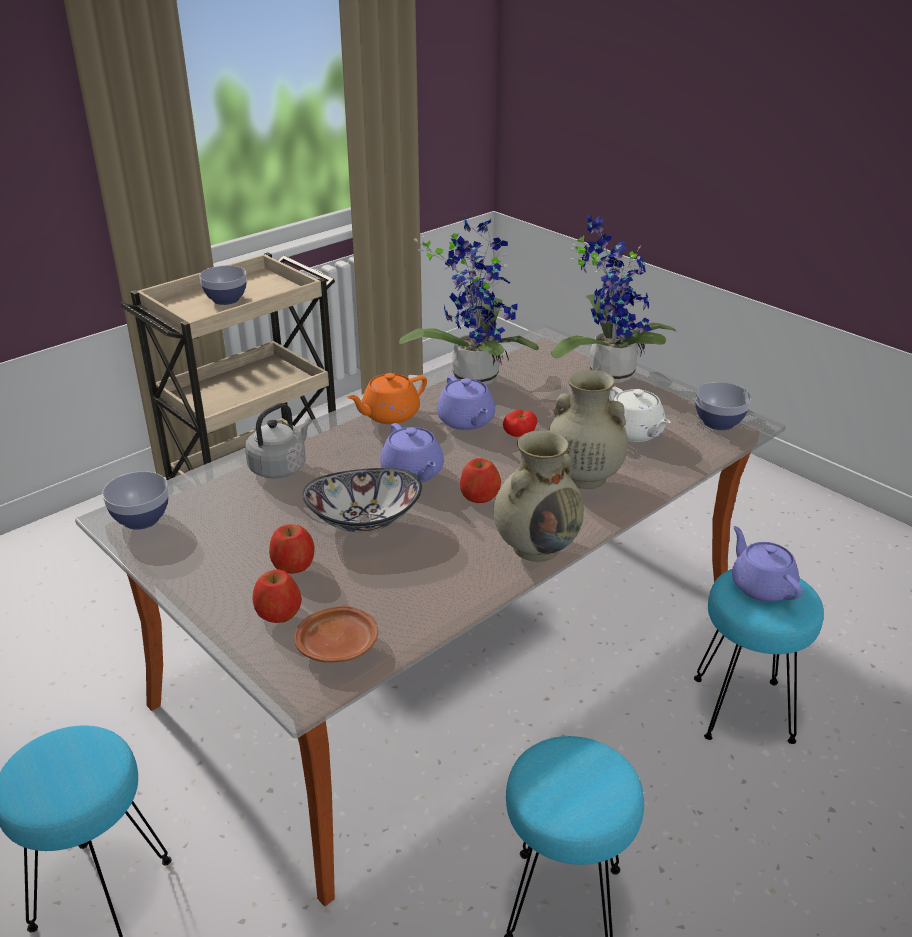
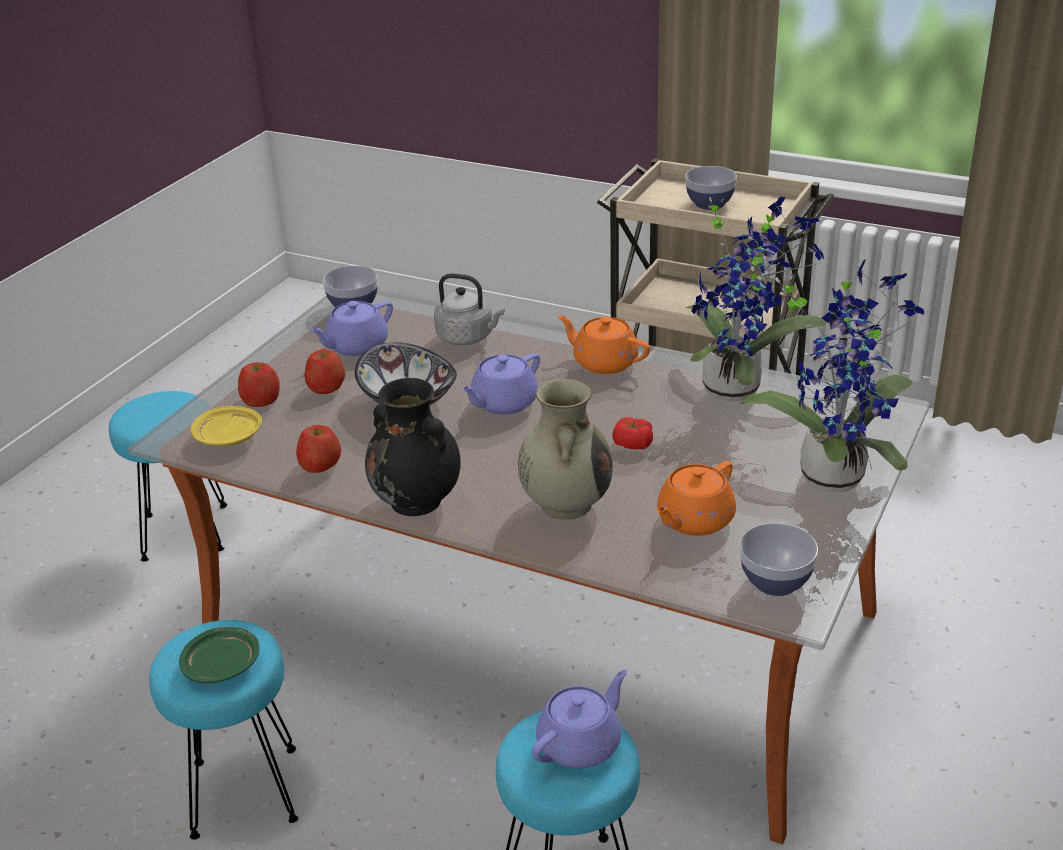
camera: 70 degrees right, 0 degrees up
(338, 645) = (229, 437): brown plate -> yellow plate
(466, 421) = (627, 407): purple teapot -> purple teapot (356, 346)
(479, 495) = (488, 449): apple -> apple (320, 465)
(537, 546) = (417, 501): beige vase -> black vase
(591, 777) = (222, 665): none -> green plate
(635, 432) = (694, 521): white teapot -> orange teapot

